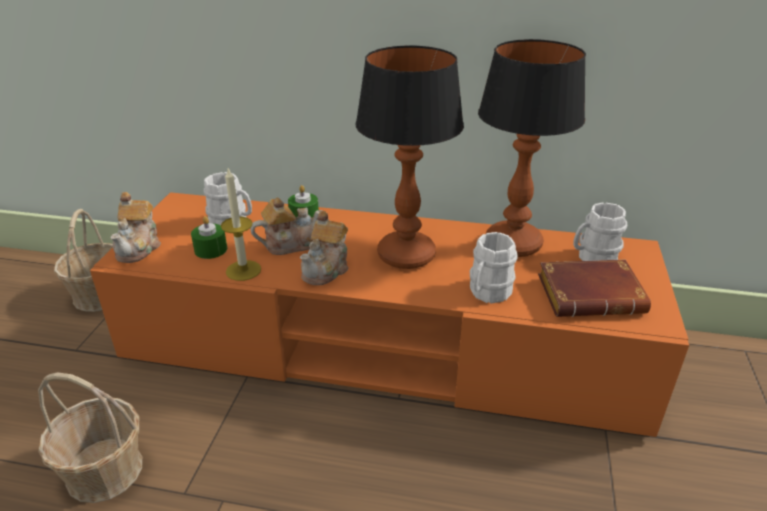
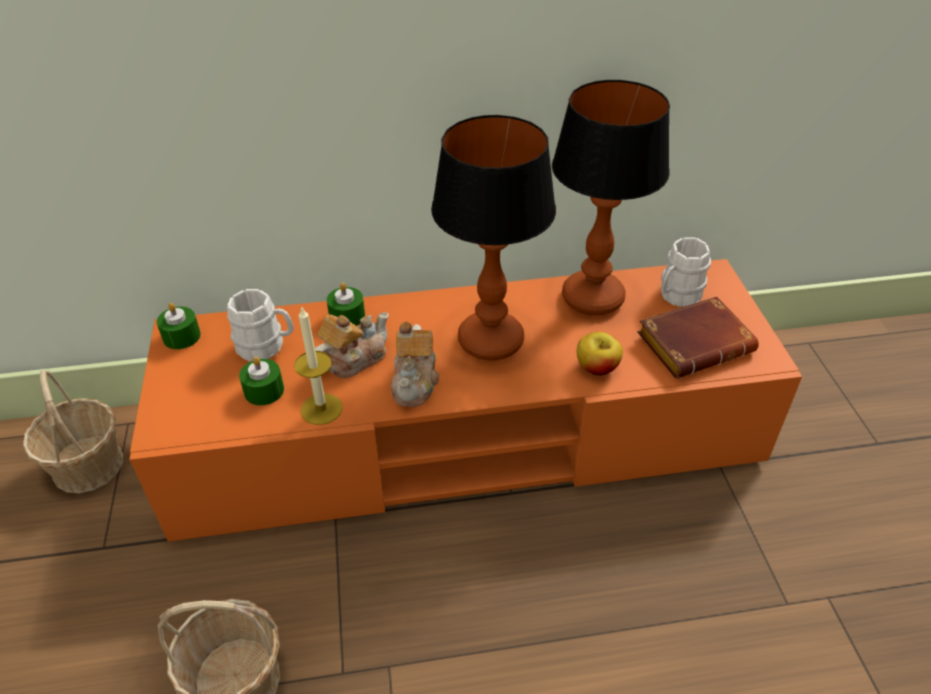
camera: 20 degrees left, 10 degrees up
(139, 247) = (172, 411): teapot -> none
(179, 205) = (182, 336): none -> green candle
(487, 293) = (597, 367): white mug -> apple

